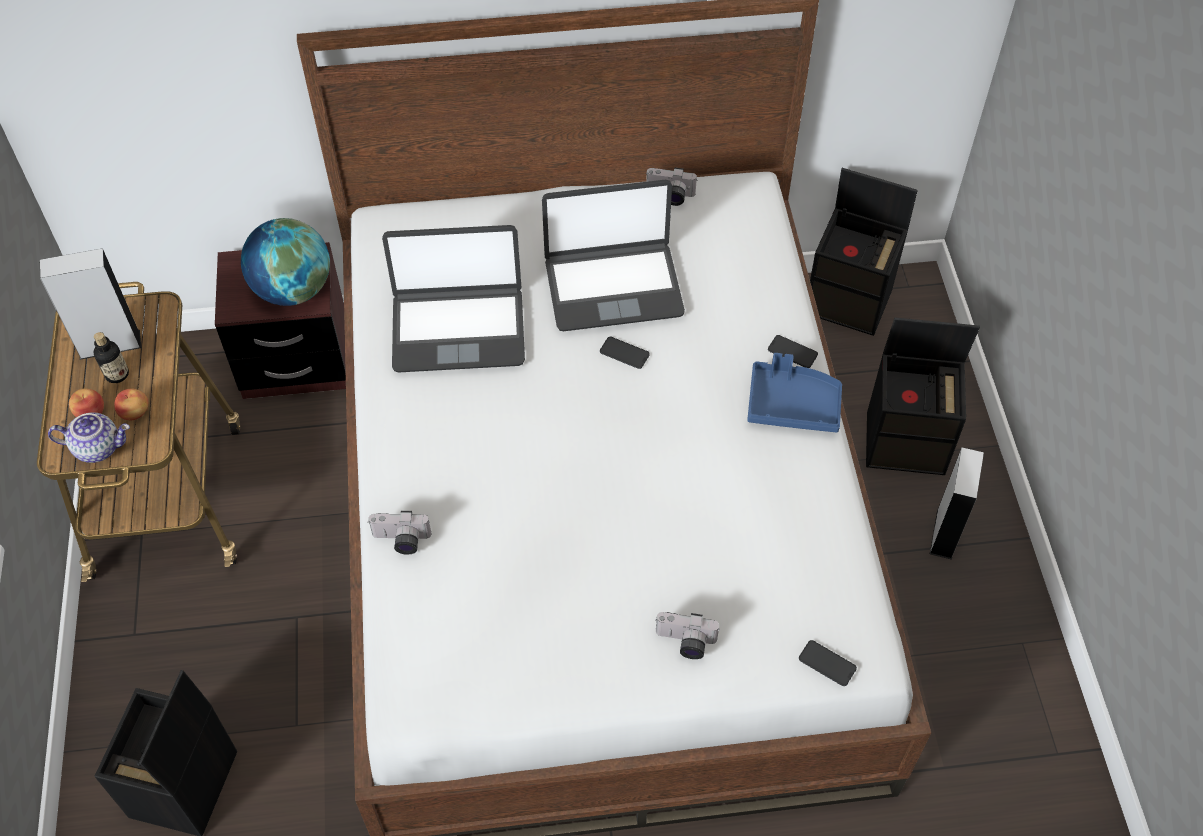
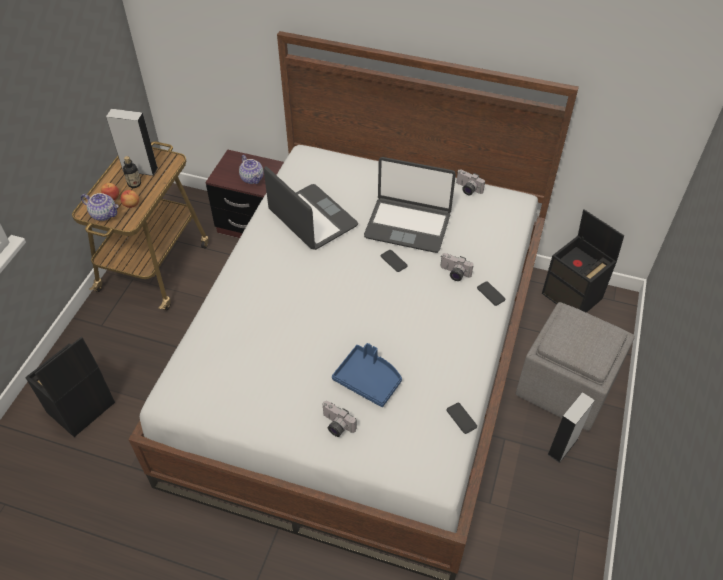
camera: 25 degrees right, 5 degrees down
(293, 289) = (253, 178): globe -> teapot
(401, 541) = (218, 312): camera -> camera (454, 274)
(458, 329) = (312, 219): laptop -> laptop turned 150 degrees counterclockwise
(792, 405) = (474, 322): blue tray -> blue tray (368, 380)
(827, 663) = (411, 471): phone -> phone (461, 418)
(907, 442) = (567, 386): black storage box -> grey ottoman

